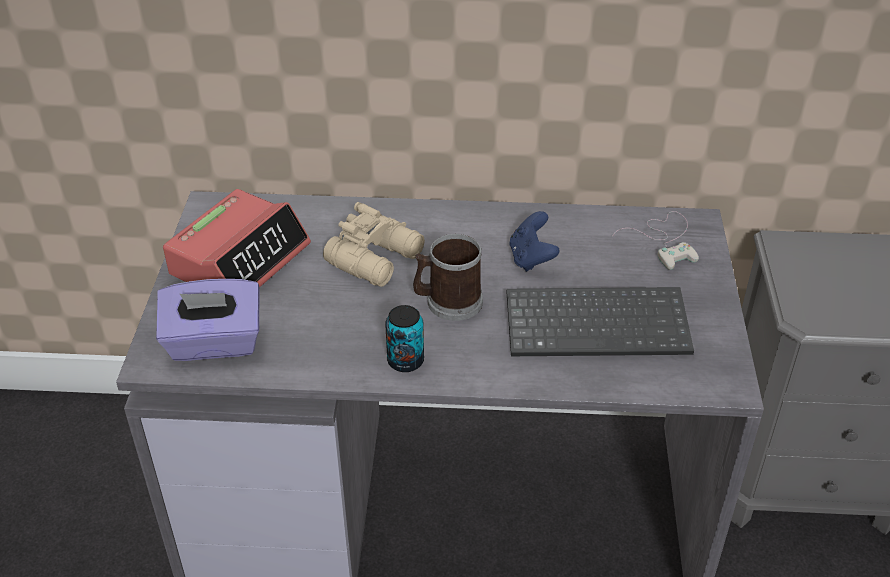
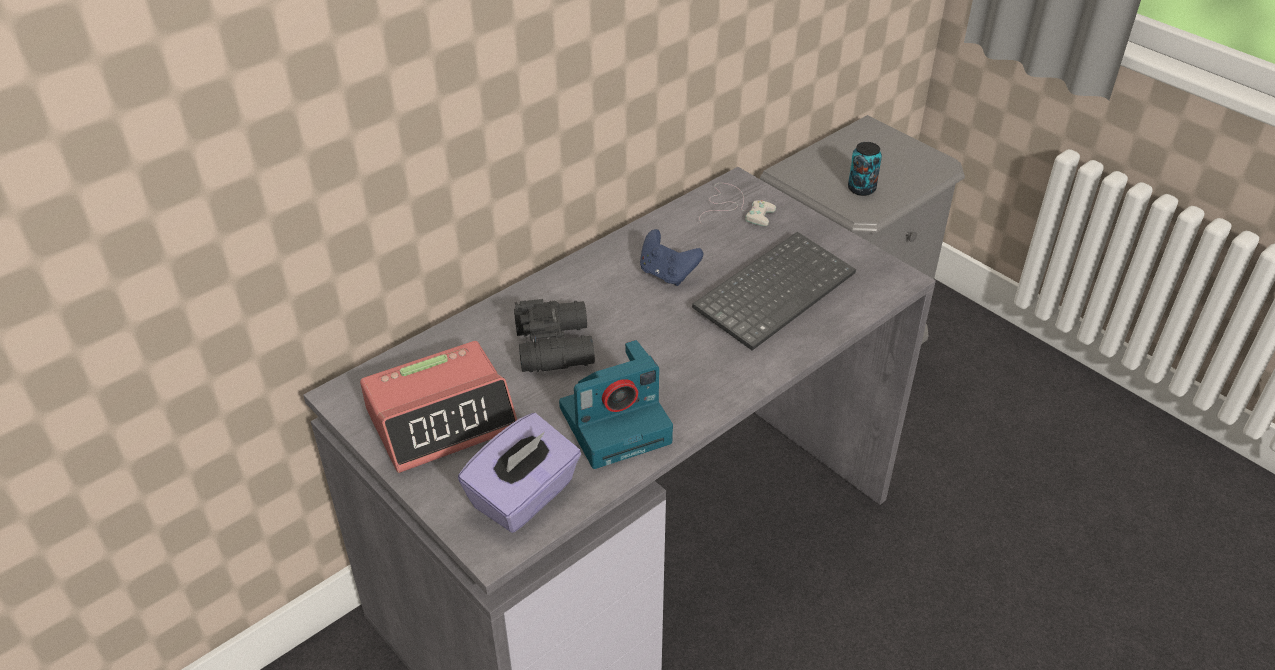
camera: 45 degrees left, 0 degrees up
(240, 259) = (442, 419): alarm clock -> alarm clock turned 75 degrees clockwise
(338, 339) = (617, 423): none -> camera
(377, 258) = (556, 345): beige binoculars -> black binoculars
(405, 361) = (688, 404): can -> can (861, 189)
(448, 302) = (656, 342): mug -> none

